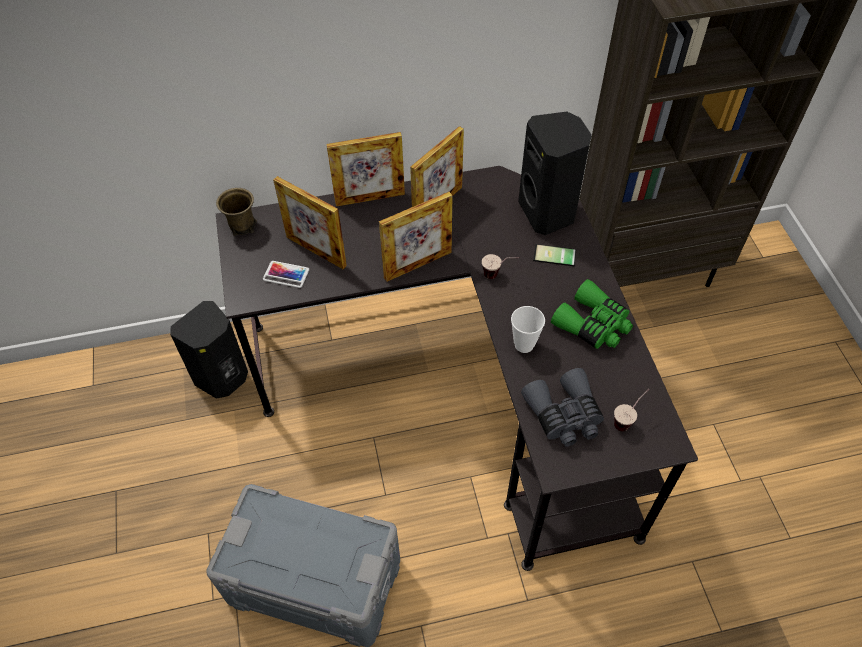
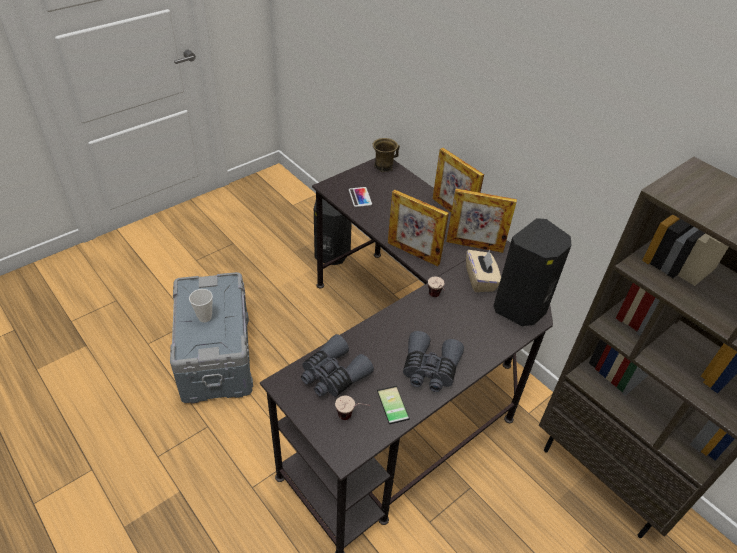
camera: 60 degrees right, 10 degrees down
(316, 251) = (388, 203): picture frame -> none
(492, 225) = (480, 280): none -> beige tissue box
(524, 345) = (382, 332): cup -> cup (205, 317)
(554, 257) = (479, 325): phone -> phone (390, 405)
(593, 325) = (430, 369): green binoculars -> grey binoculars

